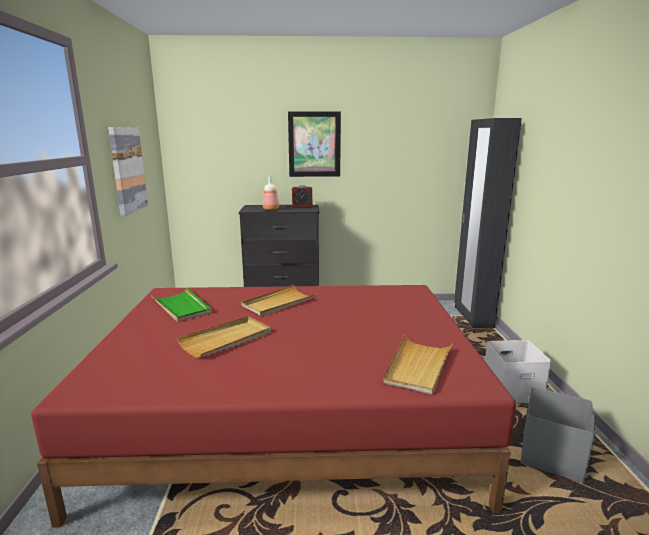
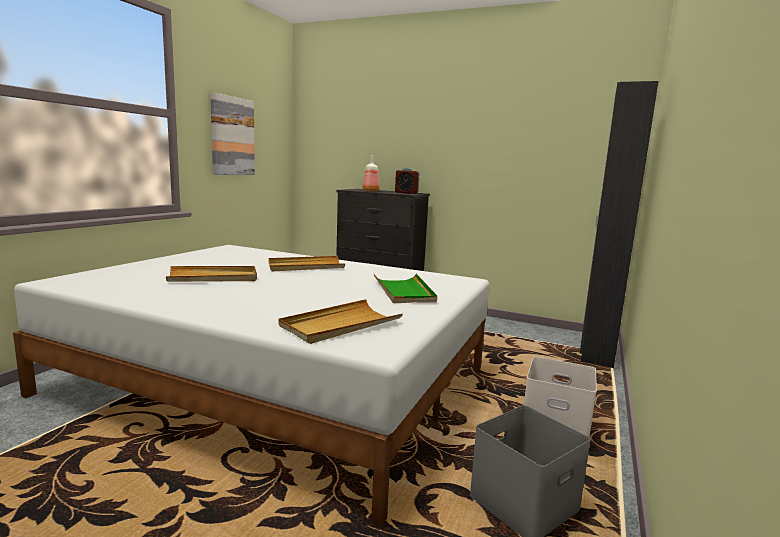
camera: 25 degrees right, 5 degrees down
(181, 307) = (222, 256): green tray -> green tray (404, 291)
(288, 415) = (276, 380): red bed -> white bed
(314, 144) = (431, 127): picture -> none

